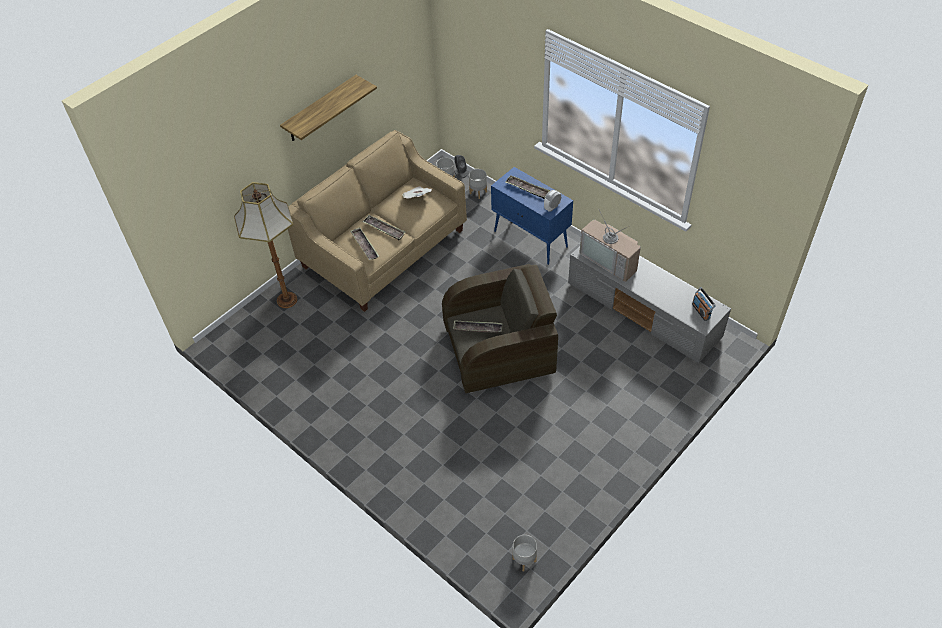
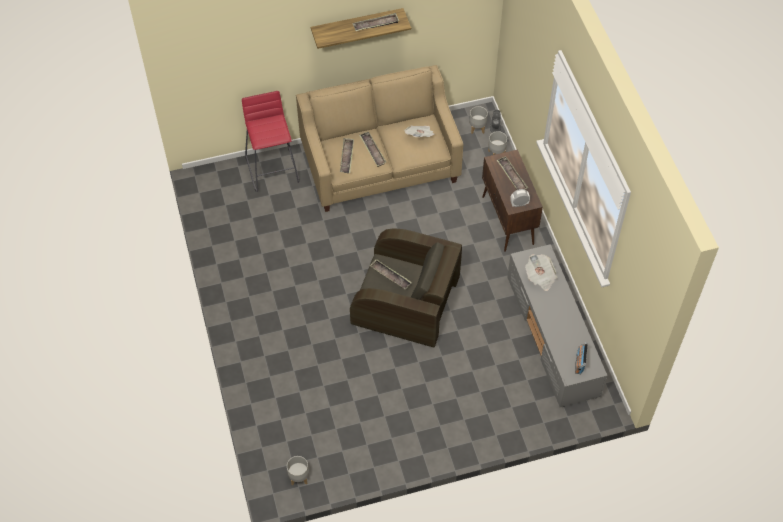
camera: 30 degrees right, 5 degrees up
(286, 300) = (273, 169): floor lamp -> red stool
(341, 97) = (376, 24): none -> tray
(531, 239) = (508, 221): blue cabinet -> brown cabinet
(610, 260) = (540, 277): television -> newspaper

